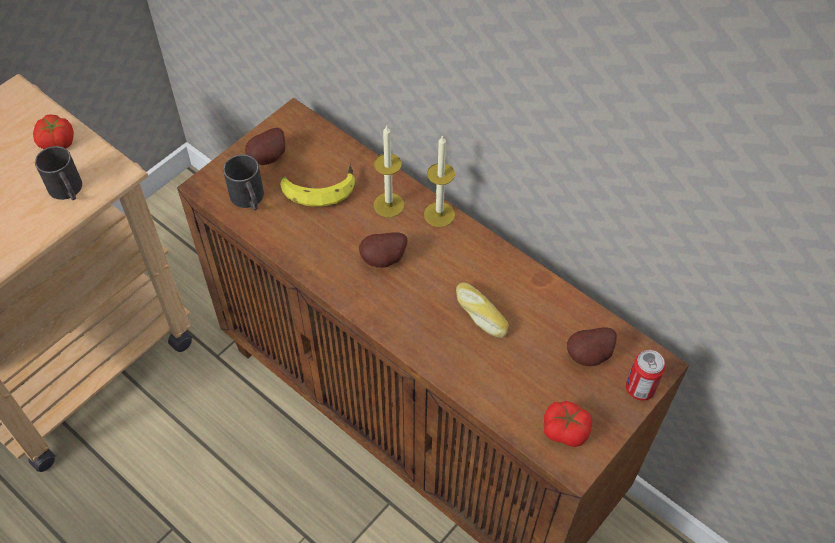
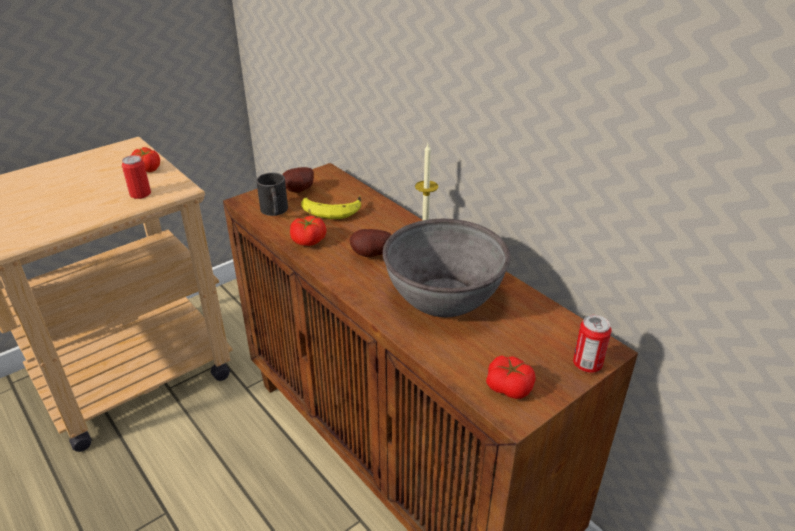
camera: 10 degrees right, 20 degrees down
(68, 191) = (140, 194): black mug -> can
(305, 247) = (309, 241): none -> tomato
(389, 205) = (385, 224): candle -> none
(479, 314) = (444, 297): bread -> grey bowl
(590, 356) = (542, 336): potato -> none

